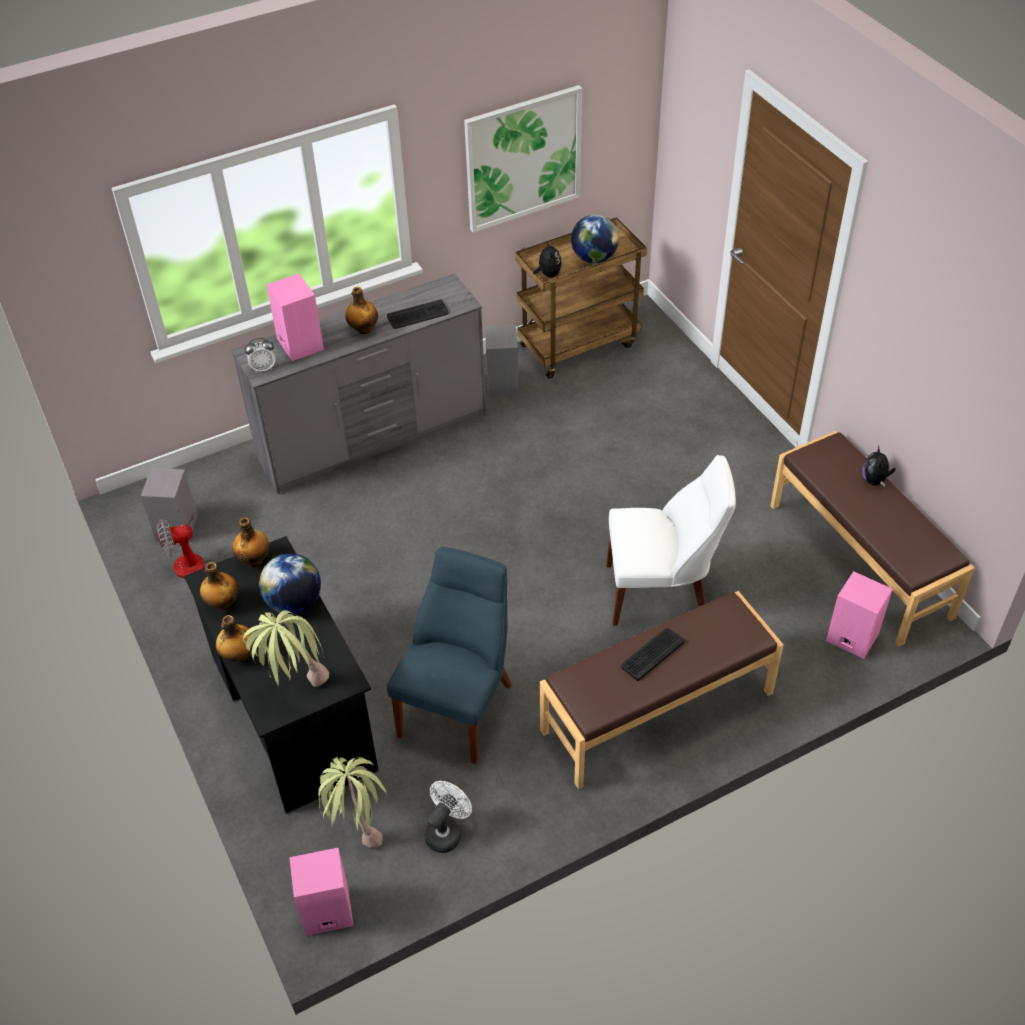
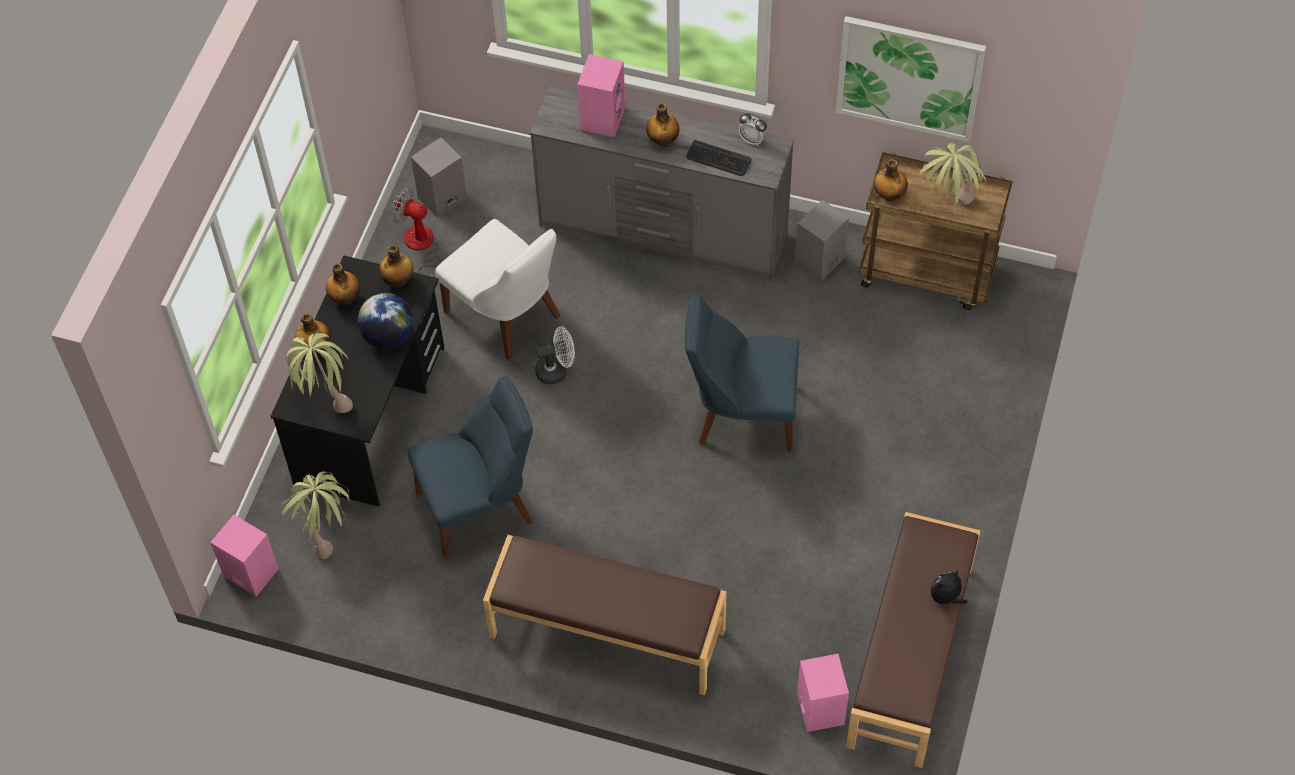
camera: 45 degrees right, 10 degrees up
(263, 368) = (554, 120): alarm clock -> alarm clock (752, 139)
(446, 831) = (375, 588): white fan -> white fan (556, 370)
(548, 274) = (889, 195): plush toy -> bottle
(568, 504) = (742, 414): none -> blue chair
(594, 258) = (947, 208): globe -> potted plant
(652, 654) = (601, 582): keyboard -> none
(661, 592) = (722, 547): white chair -> white chair (506, 316)

